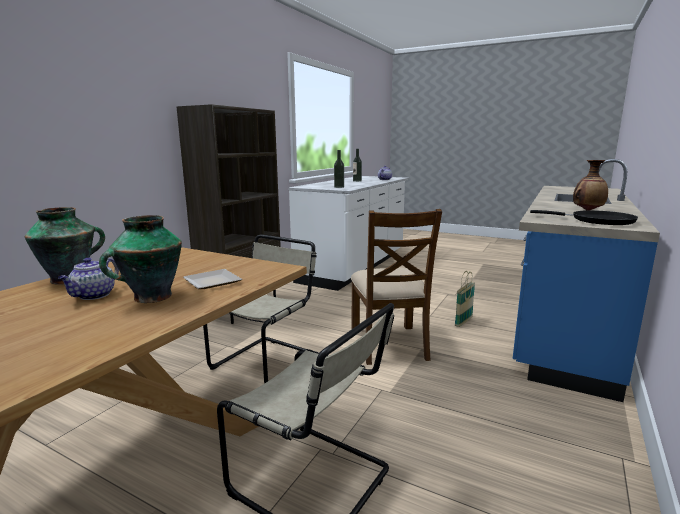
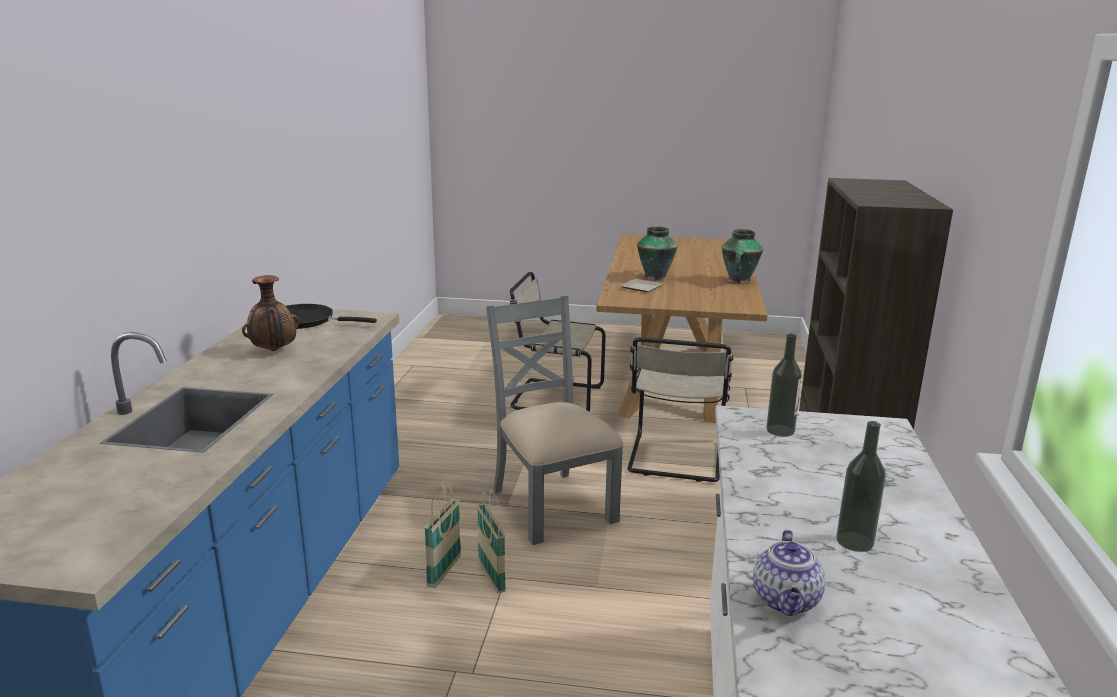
camera: 160 degrees right, 5 degrees up
(93, 295) = (691, 275): teapot -> none
(389, 344) = (551, 505): brown chair -> grey chair
(437, 316) = (491, 577): none -> basket

